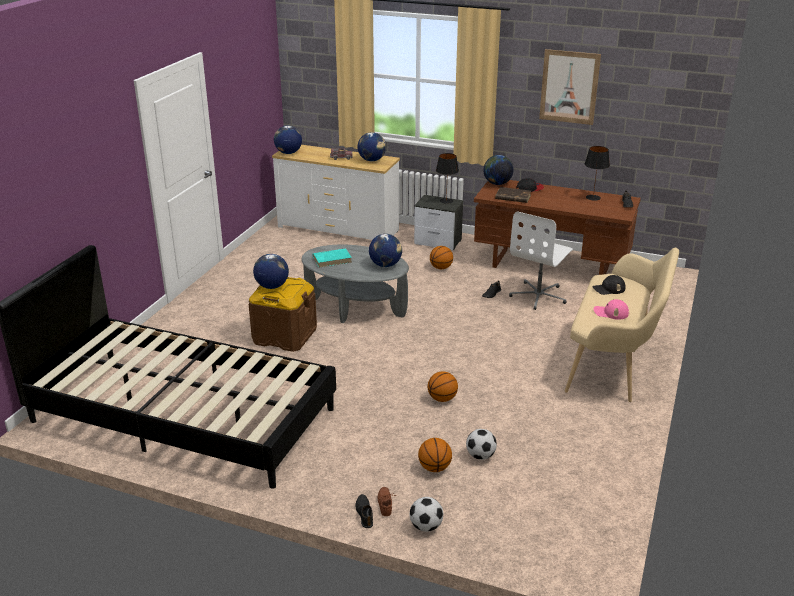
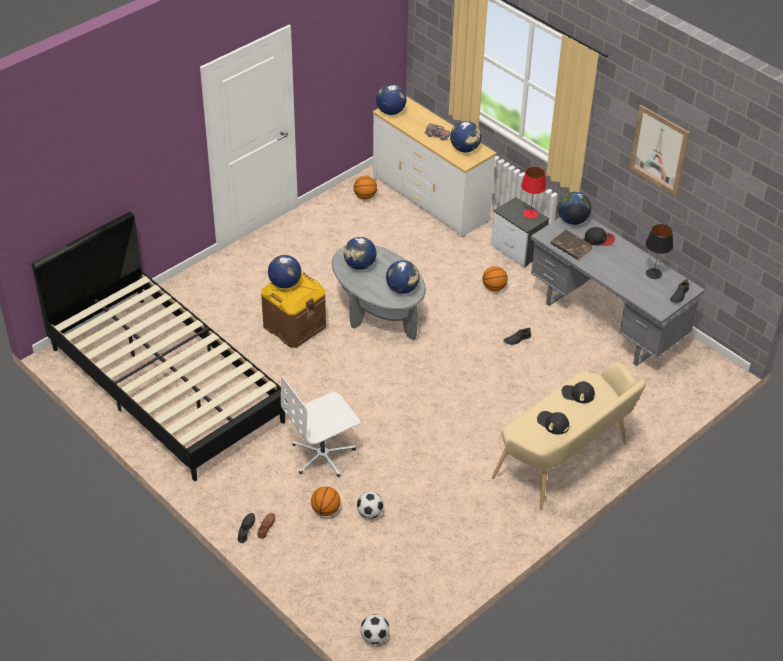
camera: 25 degrees right, 15 degrees up
(332, 259) = (359, 265): turquoise book -> globe
(425, 526) = (282, 558): football -> football (374, 637)
(442, 399) = (380, 445): basketball -> basketball (365, 196)
(446, 201) = (530, 214): black table lamp -> red table lamp
(539, 296) = (561, 357): white office chair -> white office chair (323, 455)
(551, 266) = (607, 323): brown desk -> grey desk
(611, 312) = (553, 423): pink cap -> black cap

